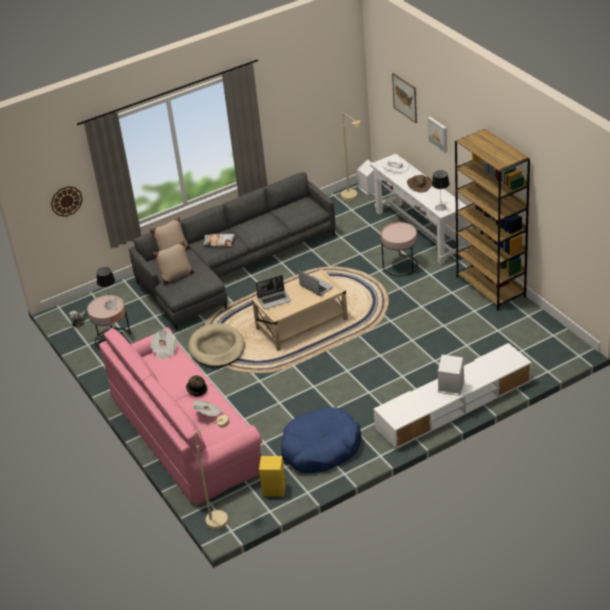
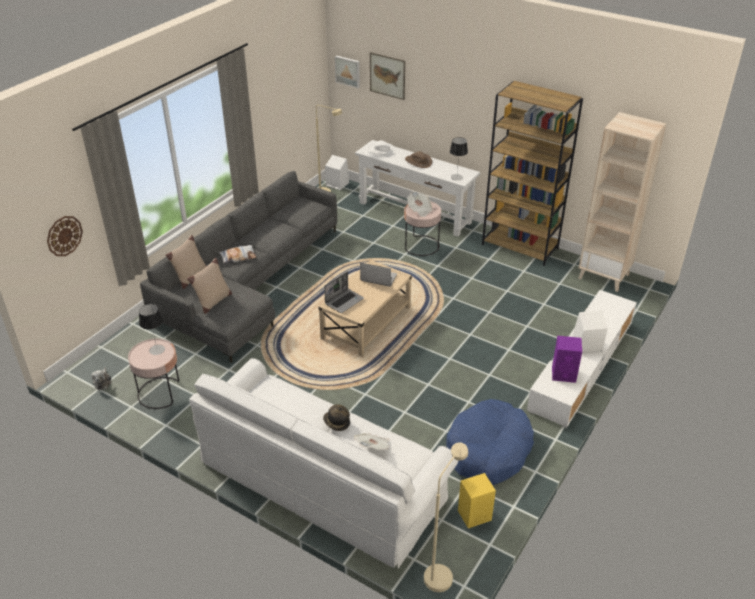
camera: 30 degrees left, 0 degrees up
(164, 350) = (263, 386): newspaper -> newspaper (419, 210)
(185, 432) = (322, 478): pink sofa -> white sofa
(217, 348) = (292, 371): beige dog bed -> none
(411, 404) = (564, 374): none -> purple speaker
(438, 134) = (438, 104): picture -> picture (348, 71)
(546, 333) = (604, 276): none -> beige bookcase

